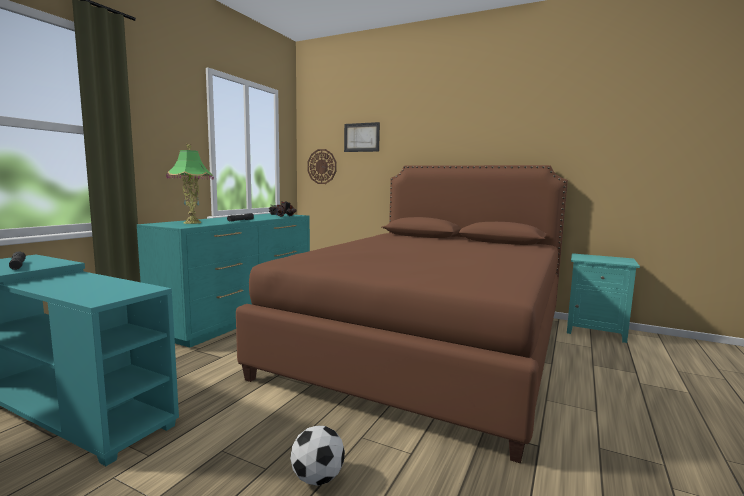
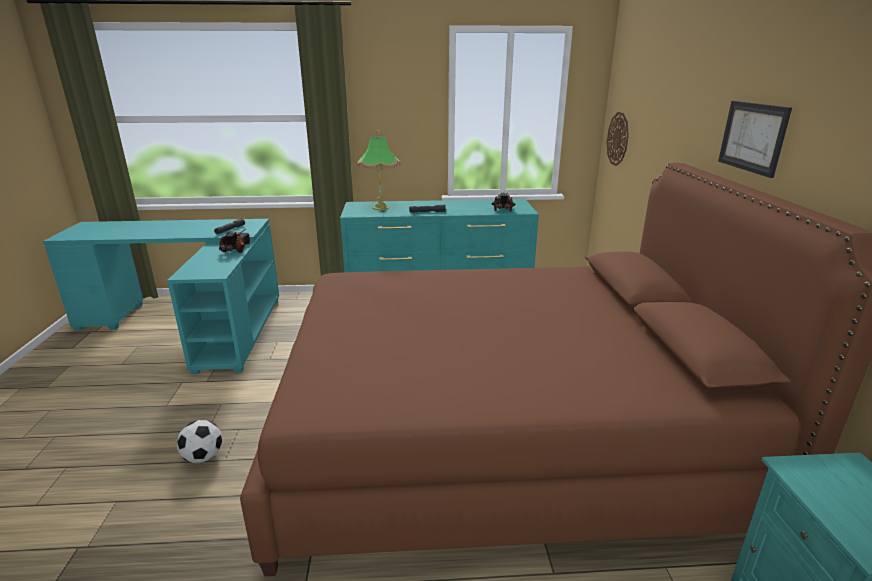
camera: 60 degrees right, 15 degrees up
(84, 277) = (237, 249): none -> toy truck
(361, 137) = (654, 101): picture -> picture (752, 137)

